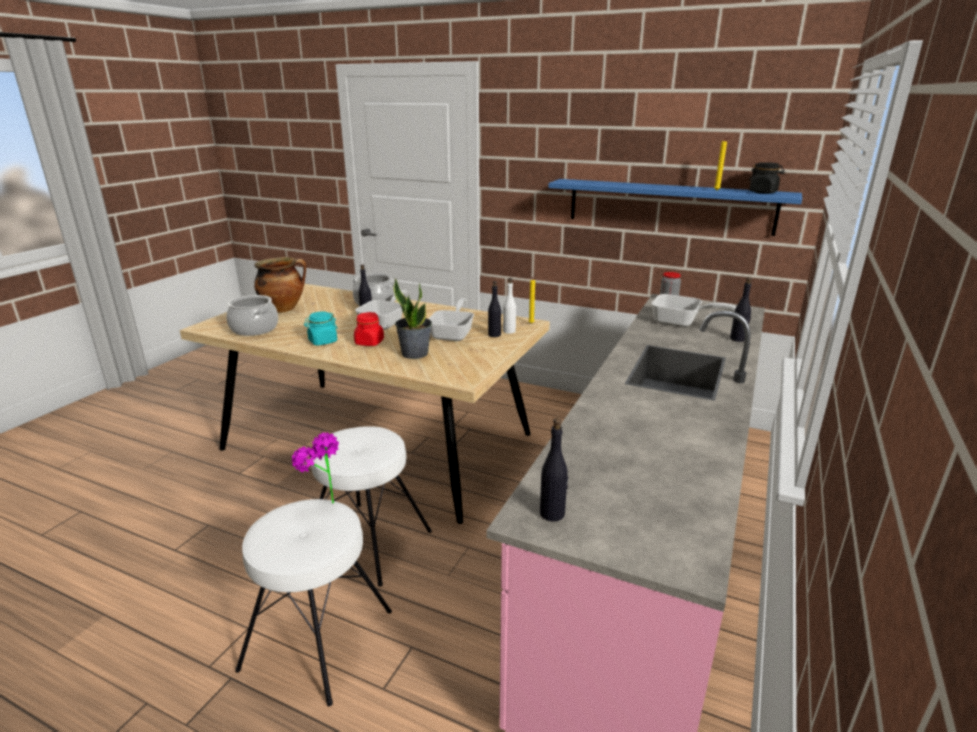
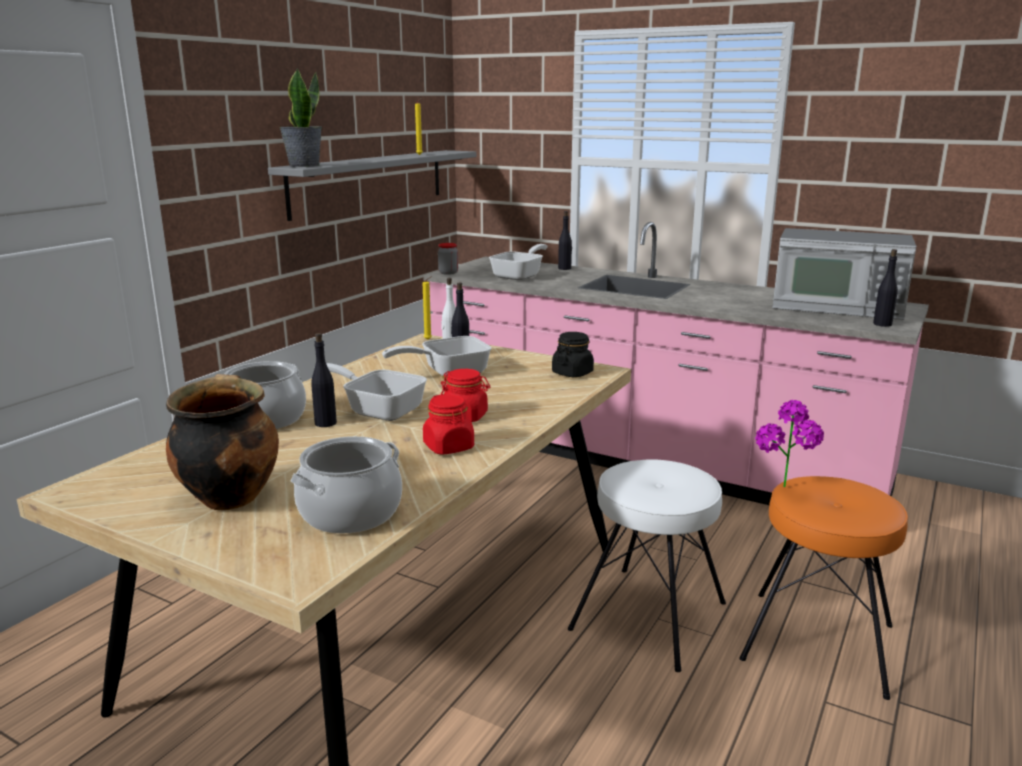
camera: 85 degrees left, 5 degrees down
(319, 639) = (817, 640): white stool -> orange stool
(322, 341) = (449, 447): turquoise jar -> red jar
(415, 353) = (515, 391): potted plant -> potted plant (303, 165)
(453, 333) = (447, 373): frying pan -> frying pan turned 45 degrees counterclockwise
(645, 493) = (837, 306): none -> microwave
(669, 206) = (370, 182): blue shelf -> grey shelf
(763, 192) = (441, 152): black jar -> black jar (572, 373)

